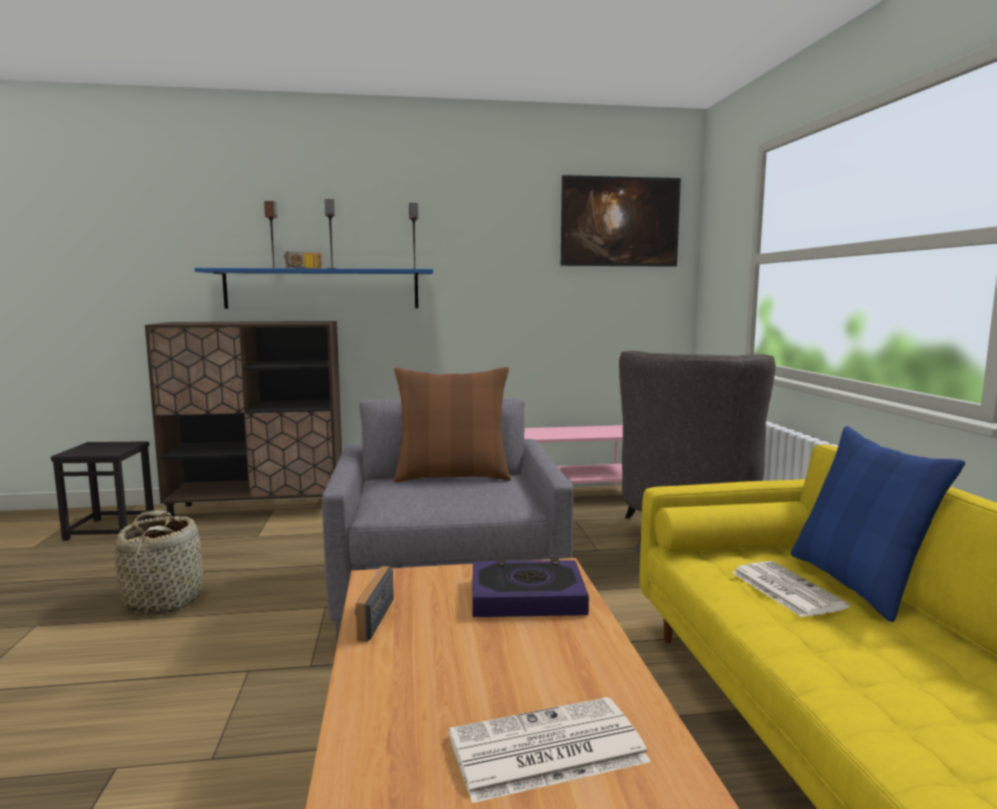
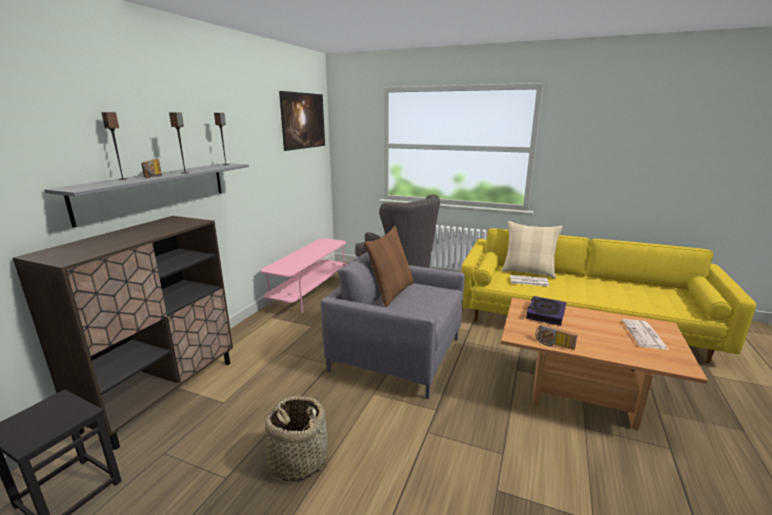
camera: 60 degrees left, 10 degrees up
(322, 289) = (156, 190): blue shelf -> grey shelf
(857, 584) = (528, 272): blue pillow -> beige pillow

